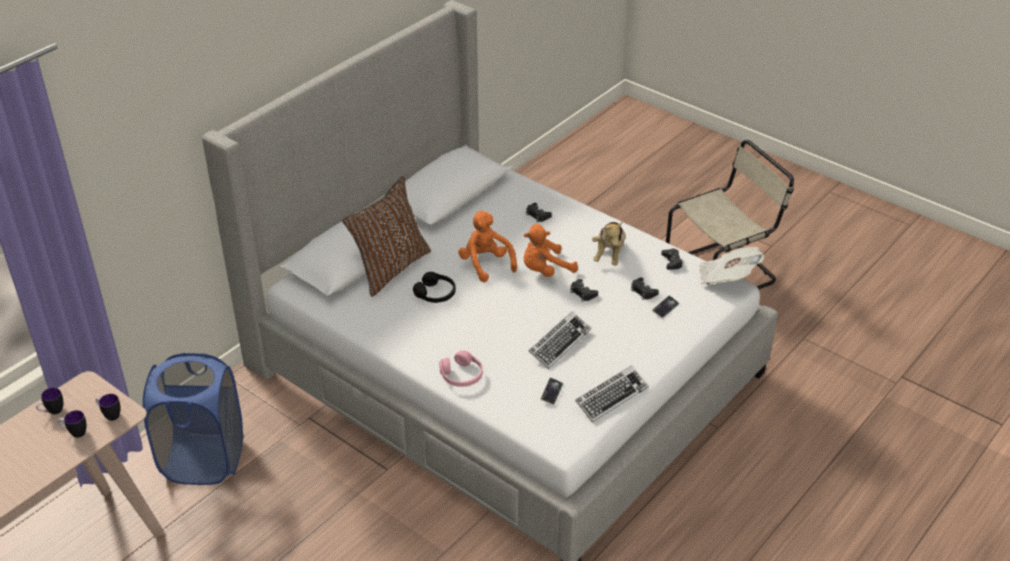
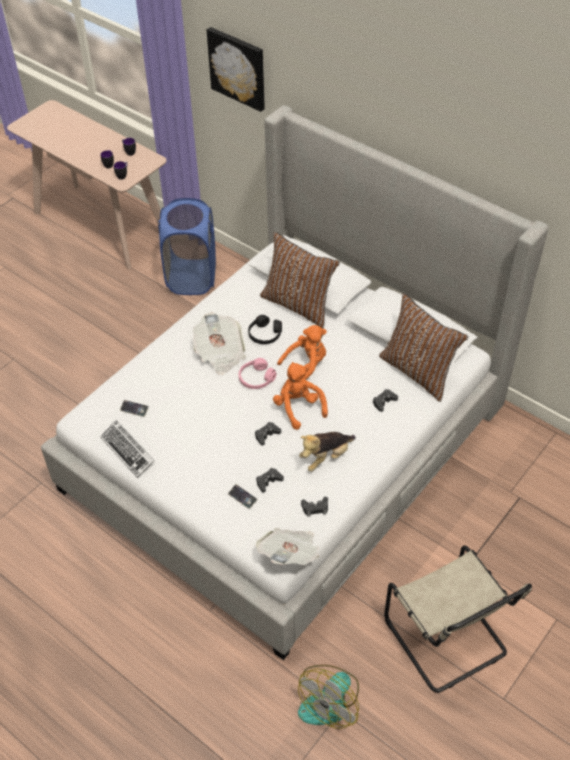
camera: 90 degrees right, 10 degrees up
(126, 154) = (238, 68): none -> picture
(461, 375) = (163, 354): pink headphones -> pink headphones (256, 378)
(463, 327) = (220, 353): none -> newspaper
(498, 192) = (418, 372): none -> brown pillow
(559, 343) = (194, 415): keyboard -> none
(609, 254) = (326, 457): plush toy -> plush toy turned 45 degrees counterclockwise
(795, 344) = (330, 699): none -> fan

